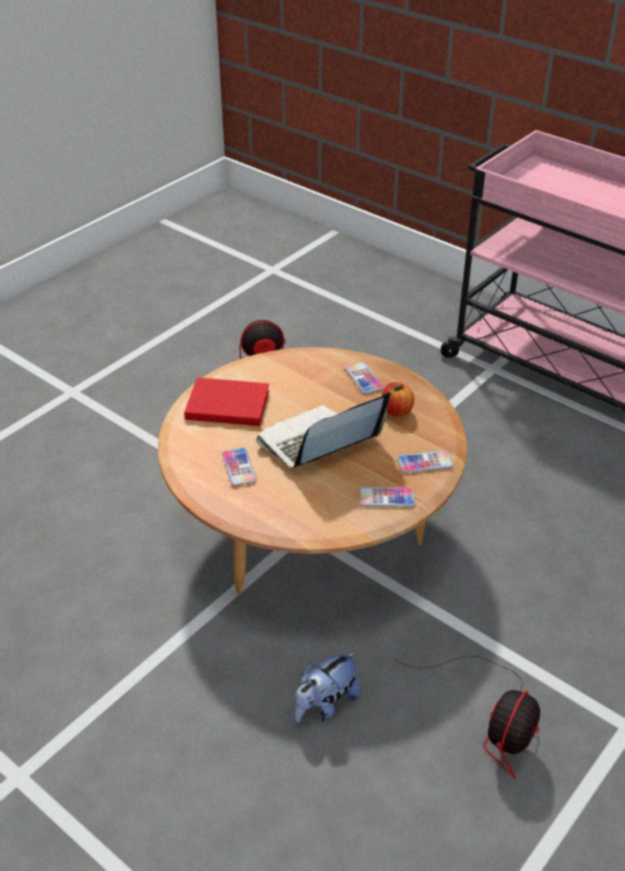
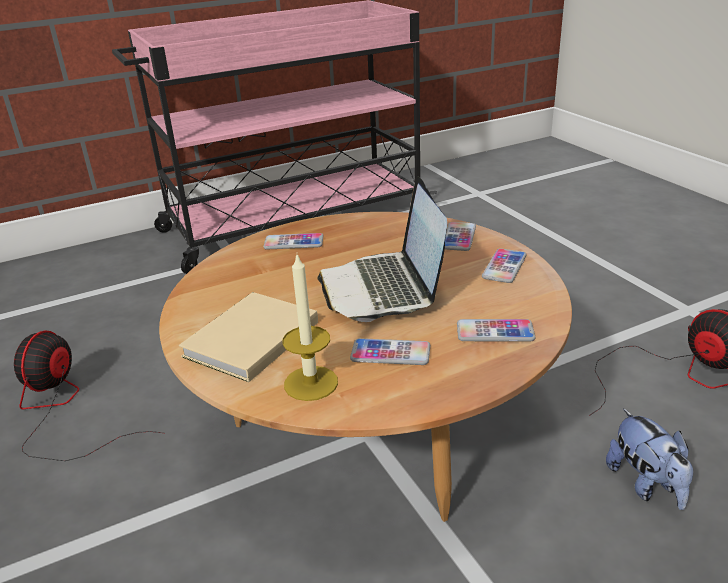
camera: 65 degrees left, 10 degrees down
(194, 444) = (311, 383): none -> candle
(226, 404) = (248, 340): red book -> beige book
(286, 510) = (495, 332): none -> phone
(396, 411) = (364, 236): apple -> none

